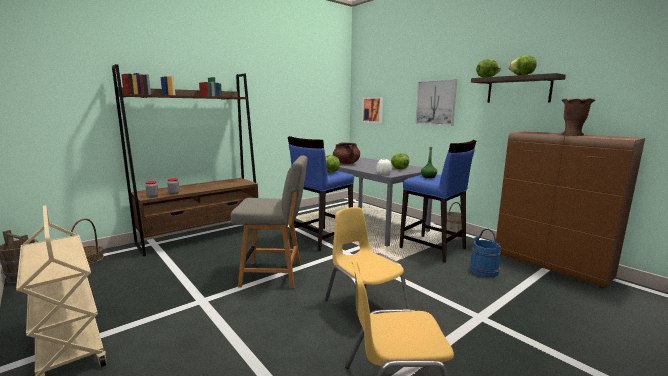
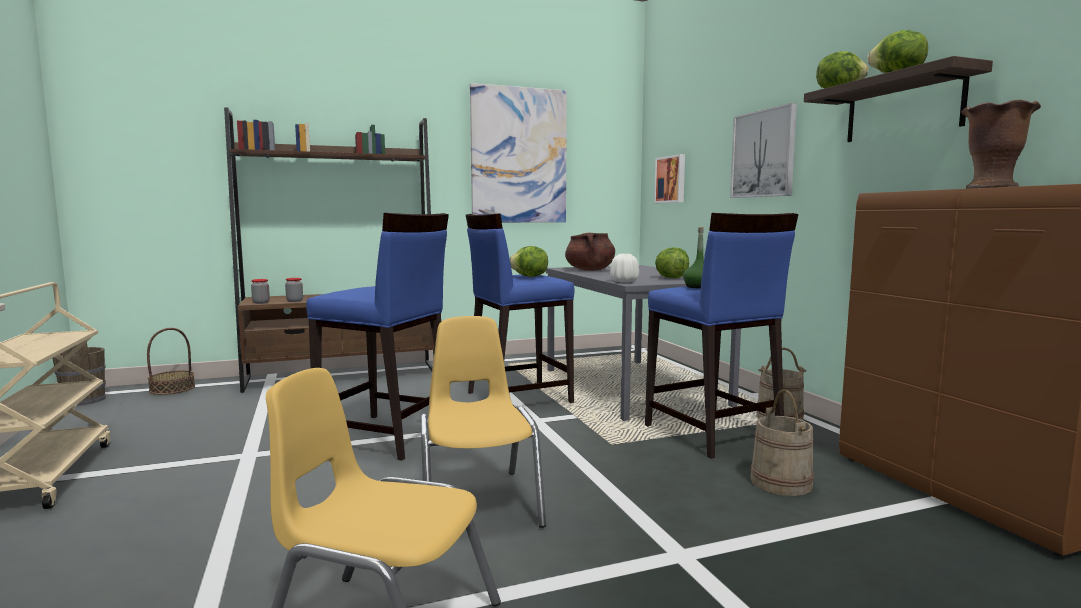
camera: 20 degrees right, 5 degrees down
(274, 274) = (387, 436): grey chair -> blue stool
(290, 95) = (519, 156): none -> picture
(484, 271) = (781, 482): blue bucket -> beige bucket

